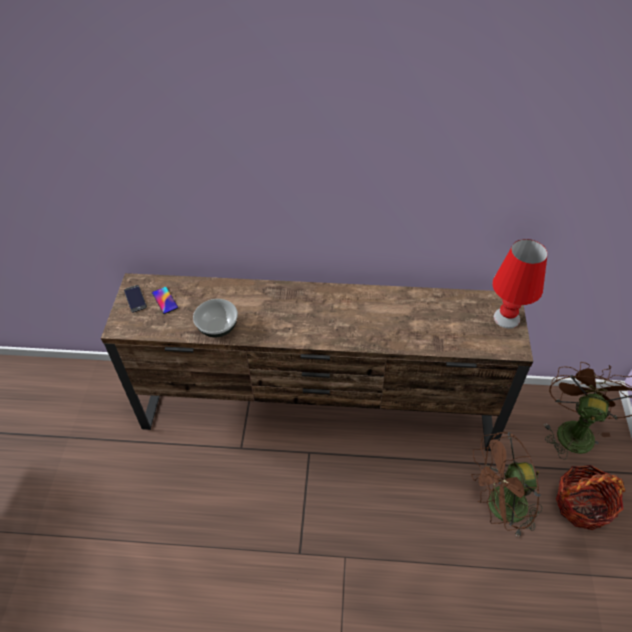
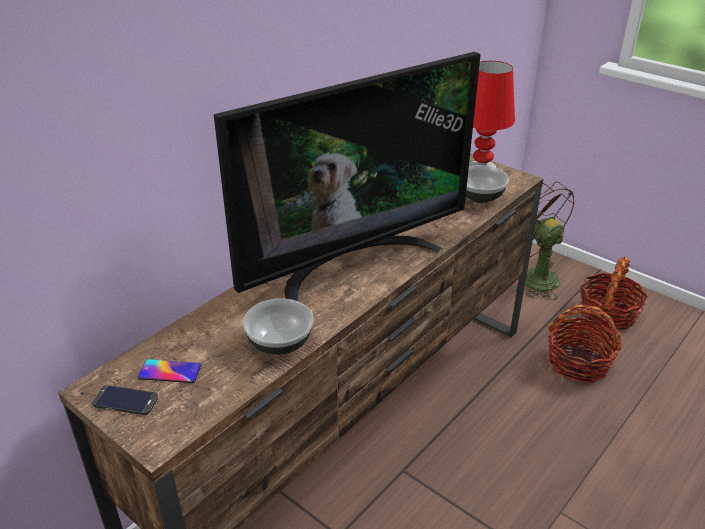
camera: 55 degrees left, 15 degrees down
(316, 314) = (352, 262): none -> television
(462, 337) = (480, 196): none -> bowl
(499, 508) = (578, 363): brown fan -> basket

